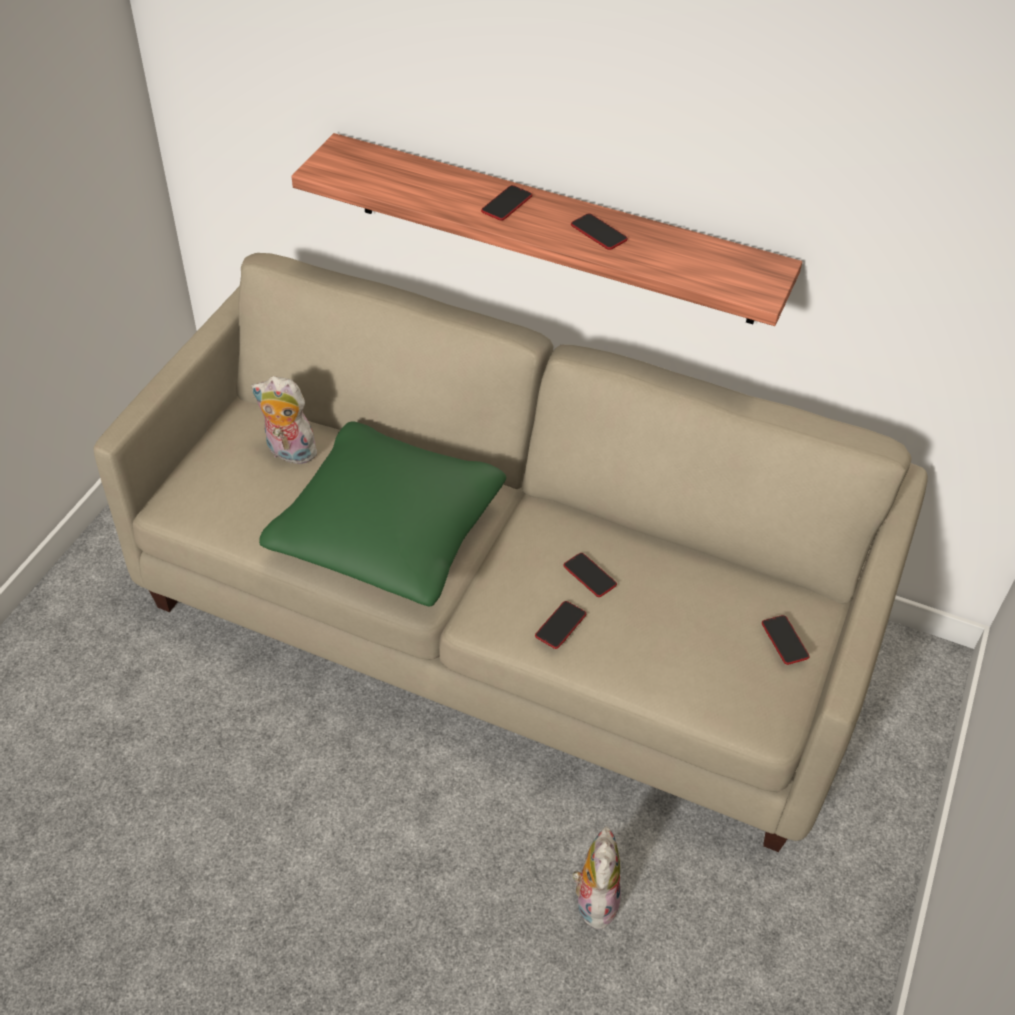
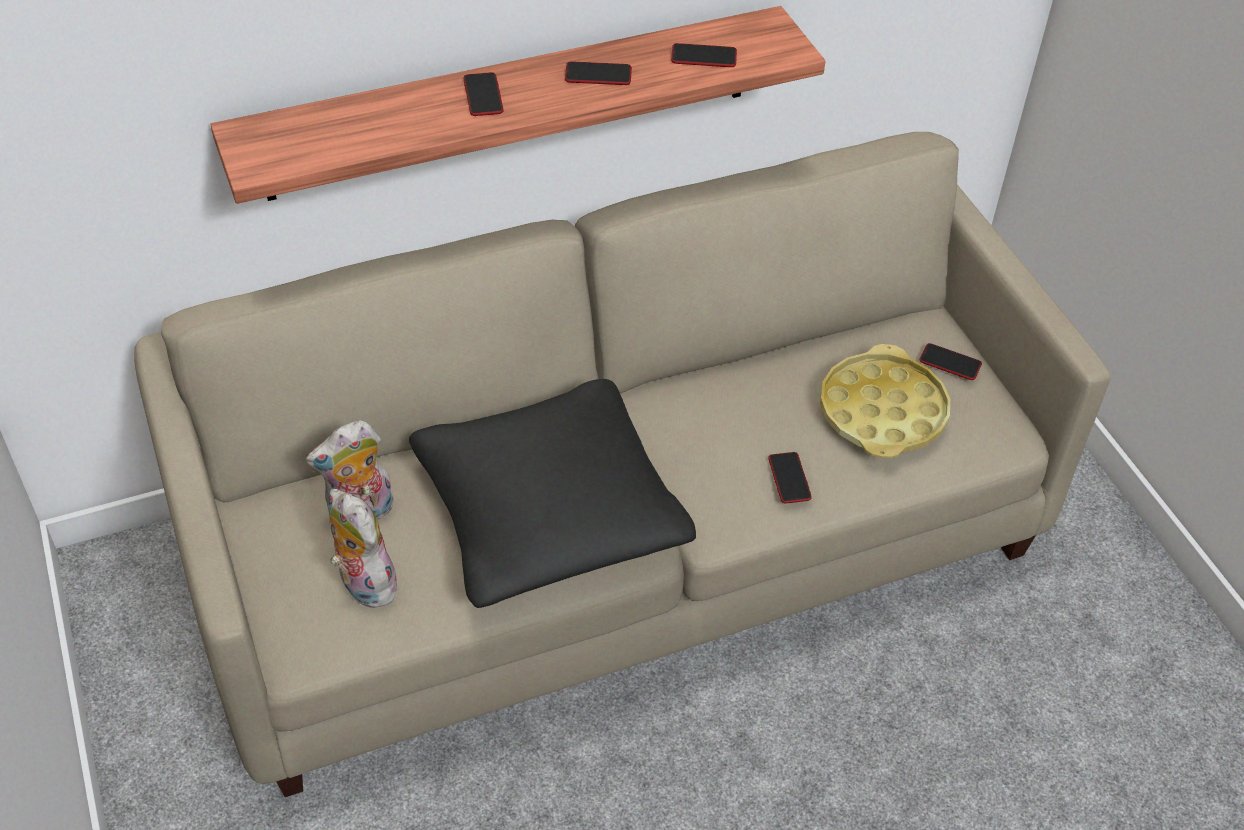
camera: 45 degrees left, 0 degrees up
(388, 531) = (549, 513): green pillow -> black pillow
(589, 575) = (759, 421): phone -> phone (703, 57)
(594, 899) = (952, 705): plush toy -> plush toy (363, 583)
(684, 633) = (882, 412): none -> yellow tray

